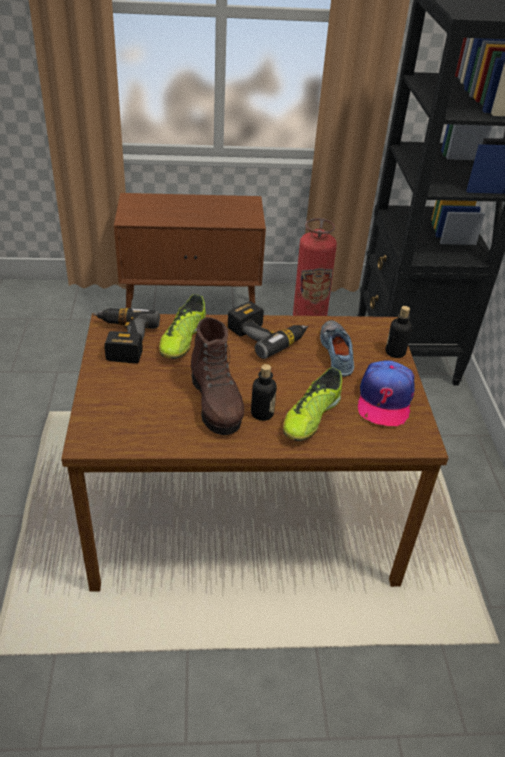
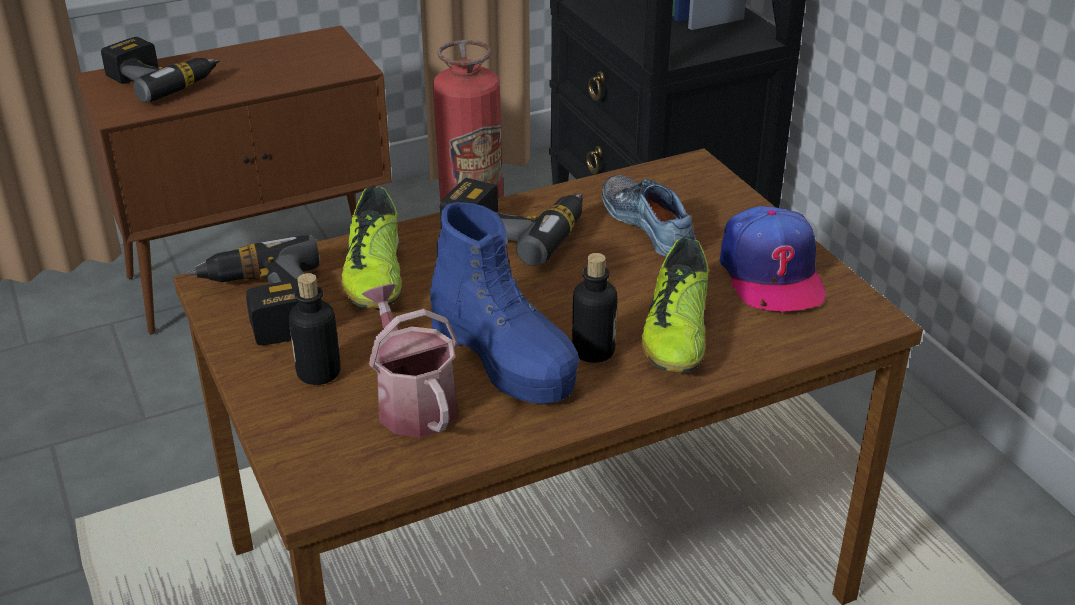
camera: 20 degrees left, 5 degrees down
(157, 206) = (162, 80): none -> power drill
(158, 412) = (412, 402): none -> watering can
(216, 403) = (504, 358): brown boot -> blue boot
(395, 352) = (737, 200): bottle -> bottle (318, 372)

